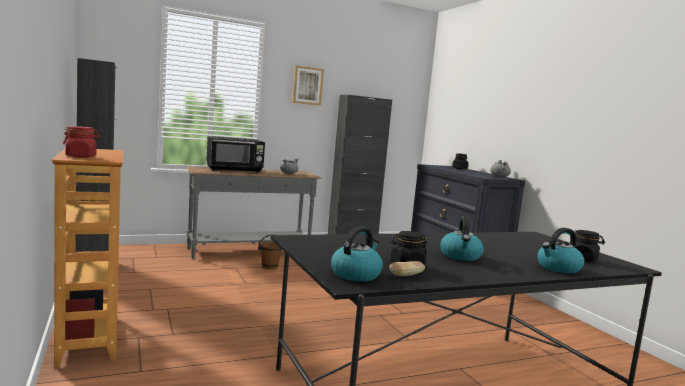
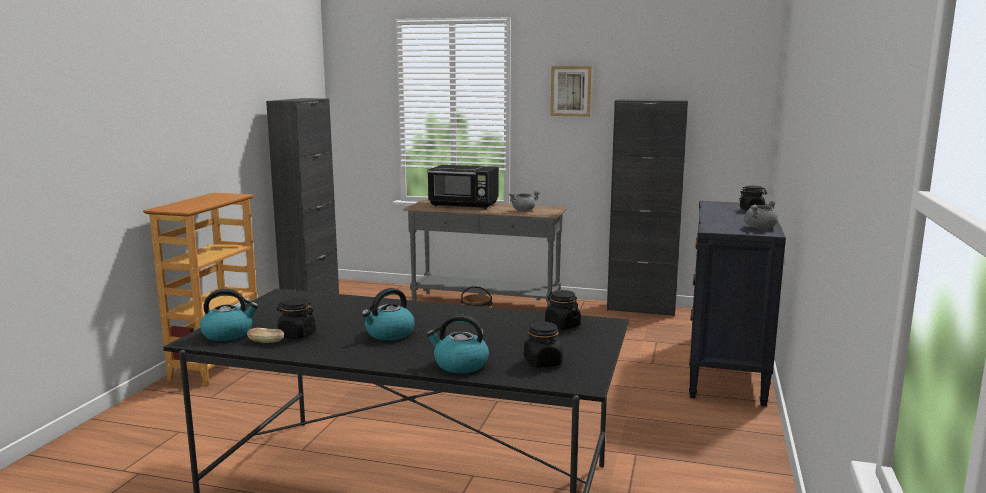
camera: 40 degrees right, 5 degrees up
(81, 156) = (179, 205): red jar -> none
(522, 238) = (562, 325): none -> black jar

